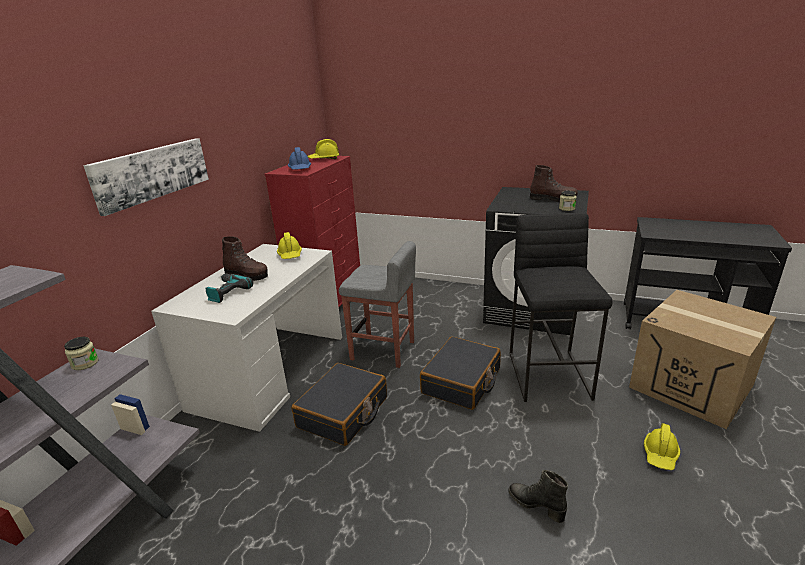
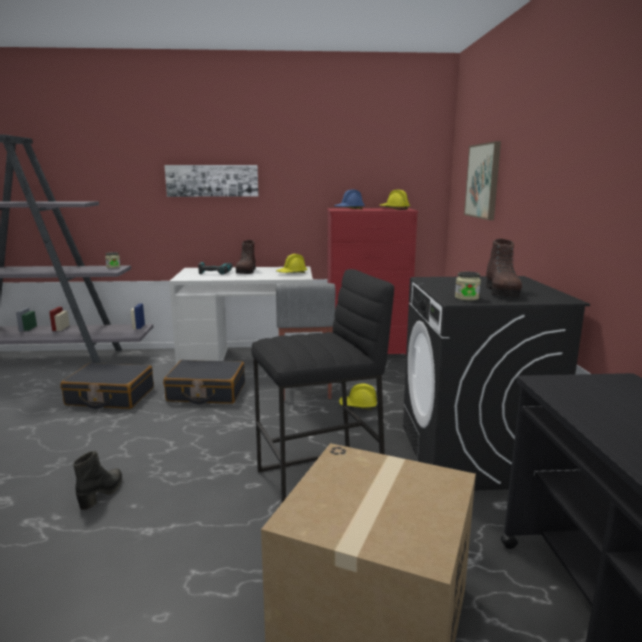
camera: 65 degrees right, 10 degrees down
(408, 121) = (483, 181): none -> picture
(462, 382) = (275, 432): black suitcase -> black suitcase (110, 396)
(660, 454) = (188, 579): yellow hard hat -> yellow hard hat (358, 405)

